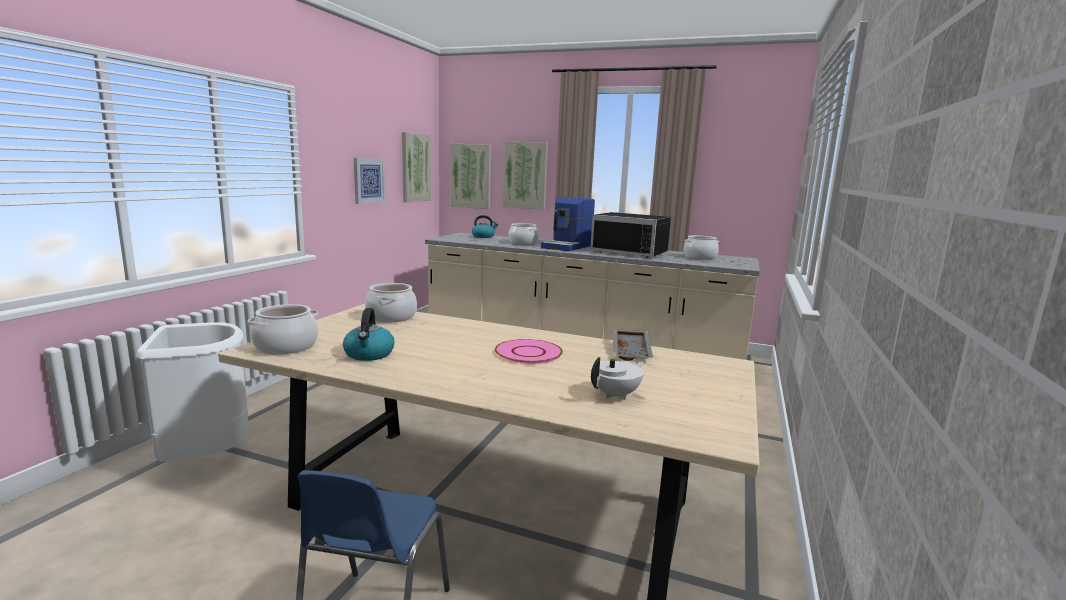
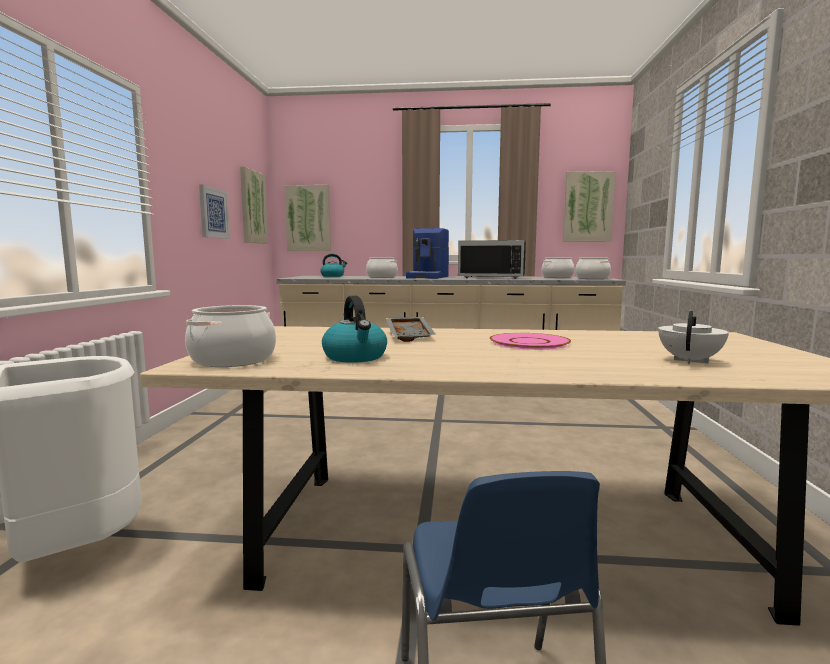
camera: 15 degrees left, 5 degrees down
(391, 317) = (323, 331): cooking pot -> cooking pot (592, 278)
(525, 175) = (367, 214): picture -> picture (588, 207)
(632, 352) = (623, 335): grey tray -> grey tray (410, 336)

